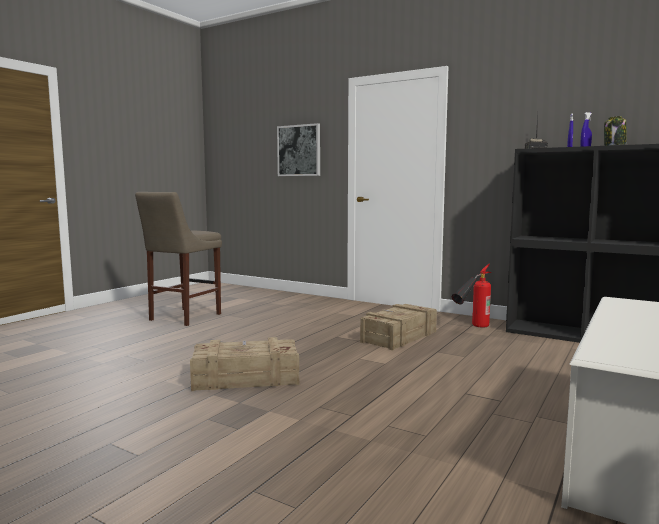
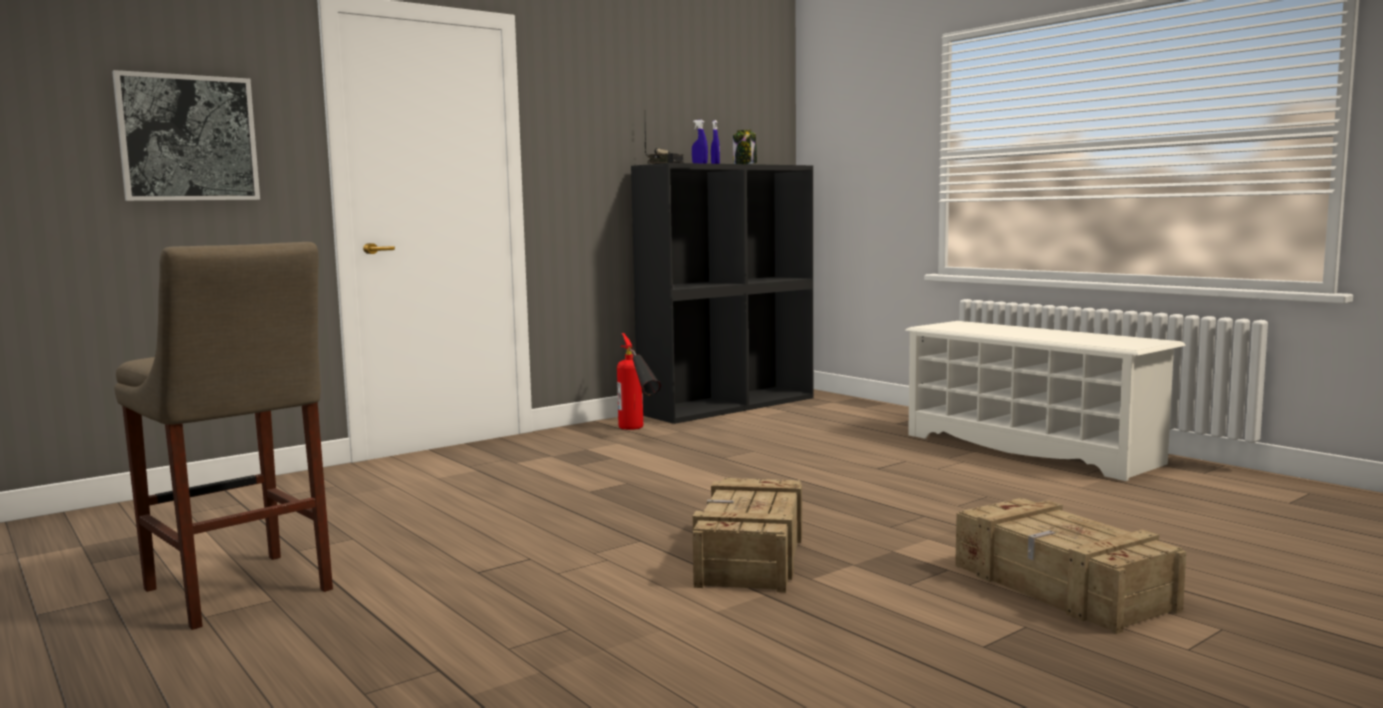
camera: 70 degrees left, 0 degrees up
(398, 337) = (635, 464): crate -> crate (1061, 588)

